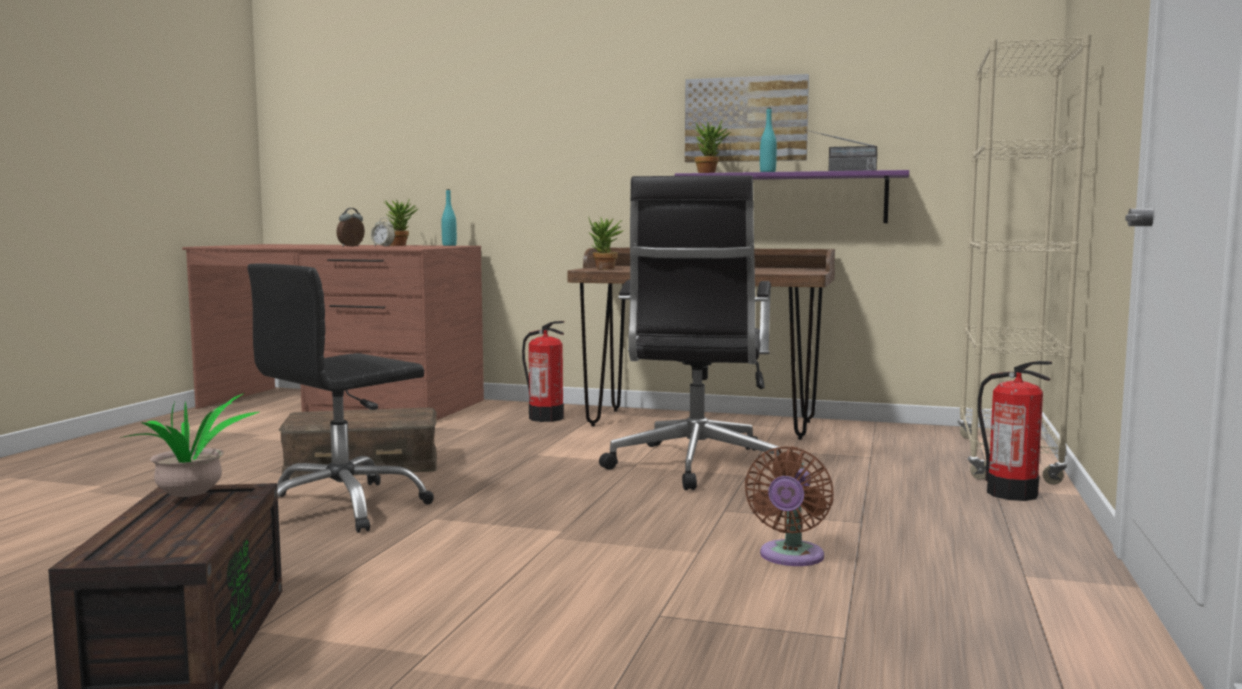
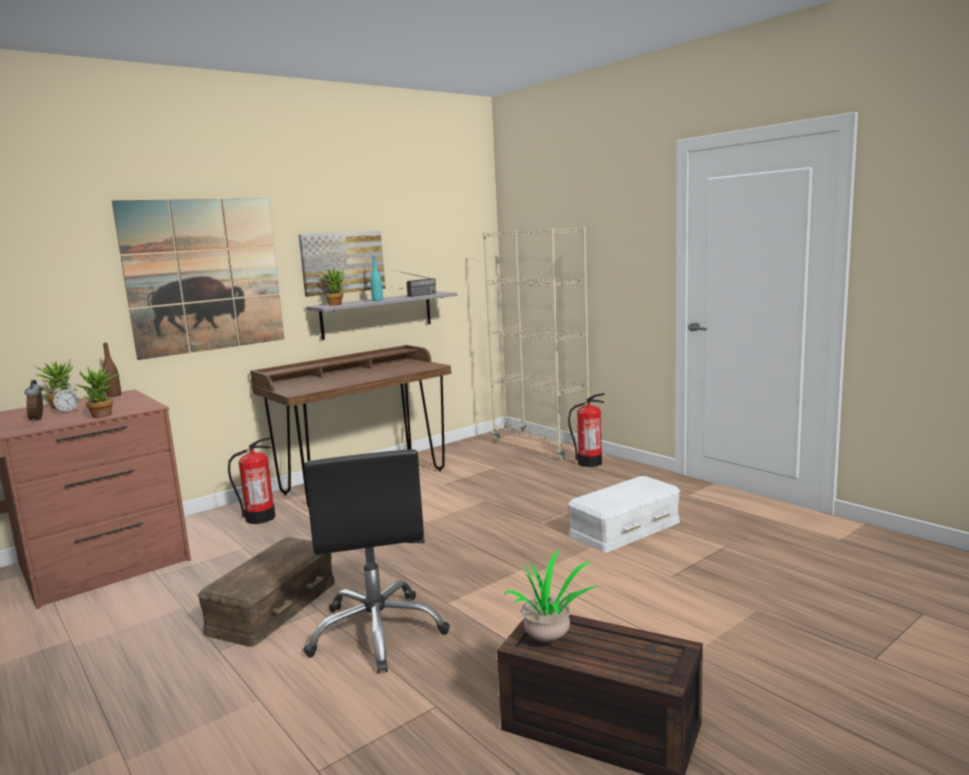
camera: 55 degrees left, 5 degrees up
(449, 245) = (114, 395): turquoise bottle -> brown bottle
(567, 128) = (204, 275): none -> picture
(604, 269) = (301, 389): potted plant -> potted plant (103, 416)
(695, 467) = (451, 507): black office chair -> none
(790, 557) = (624, 528): brown fan -> white storage box
(793, 198) = (377, 315): purple shelf -> grey shelf

